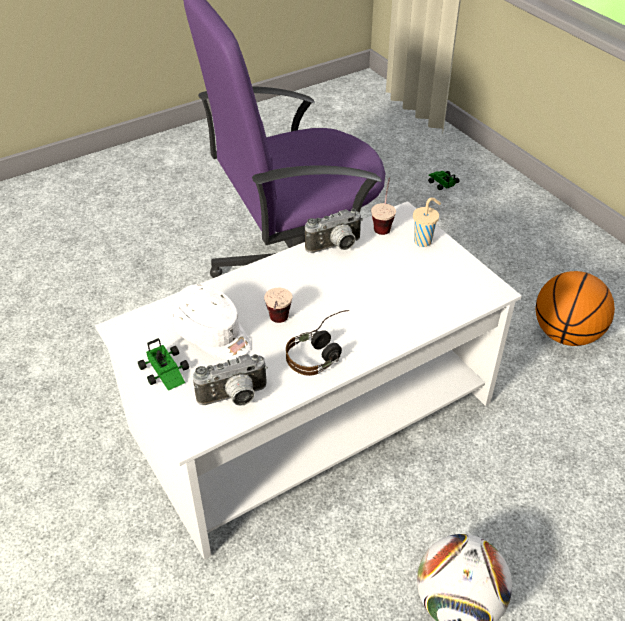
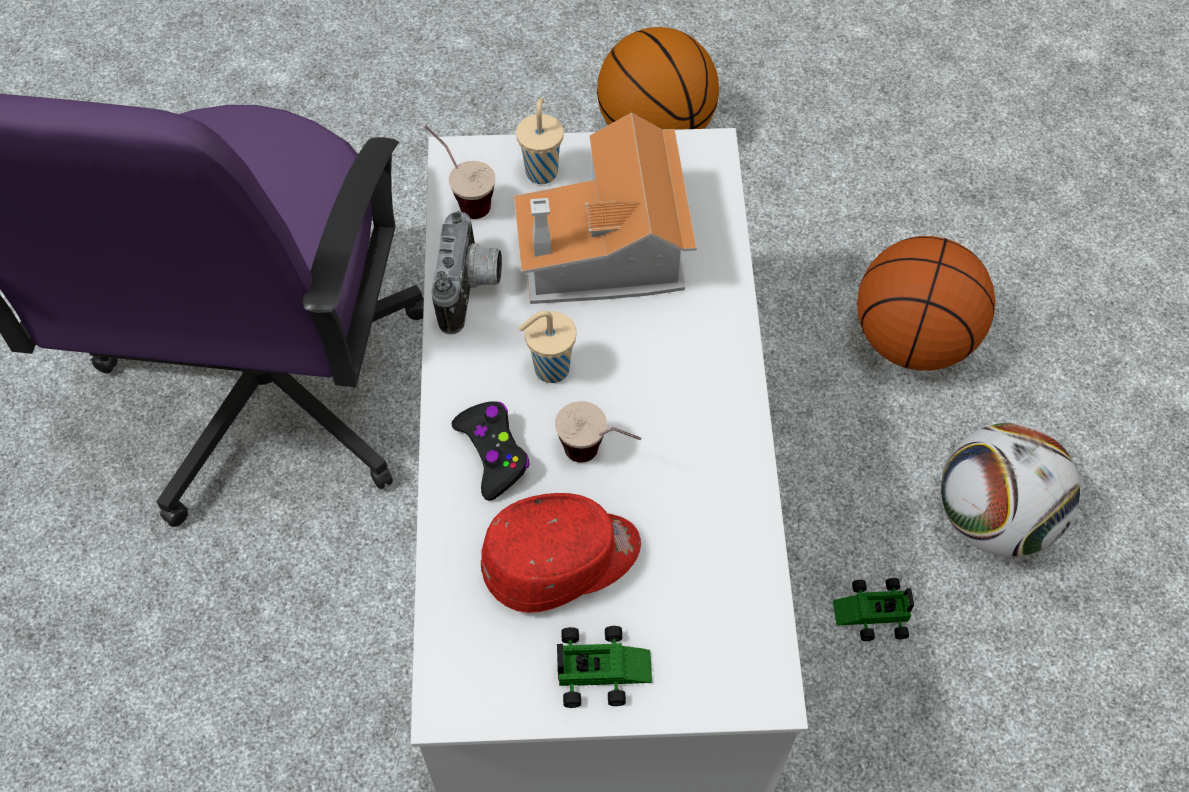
camera: 60 degrees left, 15 degrees up
(214, 335) = (562, 561): white cap -> red cap
(234, 398) = (722, 592): camera -> none
(254, 290) = (493, 453): none -> black game controller
(313, 289) = (549, 369): none -> beige cup
(322, 351) = (695, 426): headphones -> none
(397, 281) = (607, 252): none -> toy house
(441, 181) = (217, 68): toy car -> toy car (870, 612)
(544, 509) = (912, 340): none -> basketball

